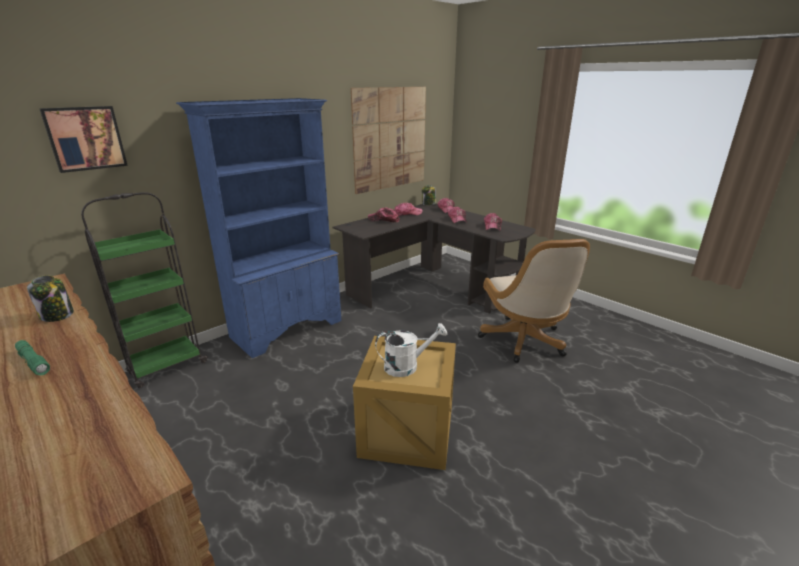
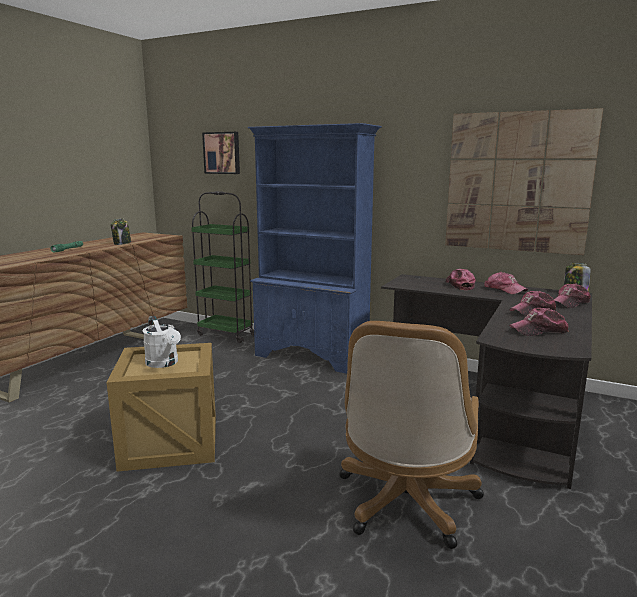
camera: 70 degrees right, 10 degrees down
(525, 343) = (406, 507): office chair -> office chair turned 45 degrees counterclockwise

